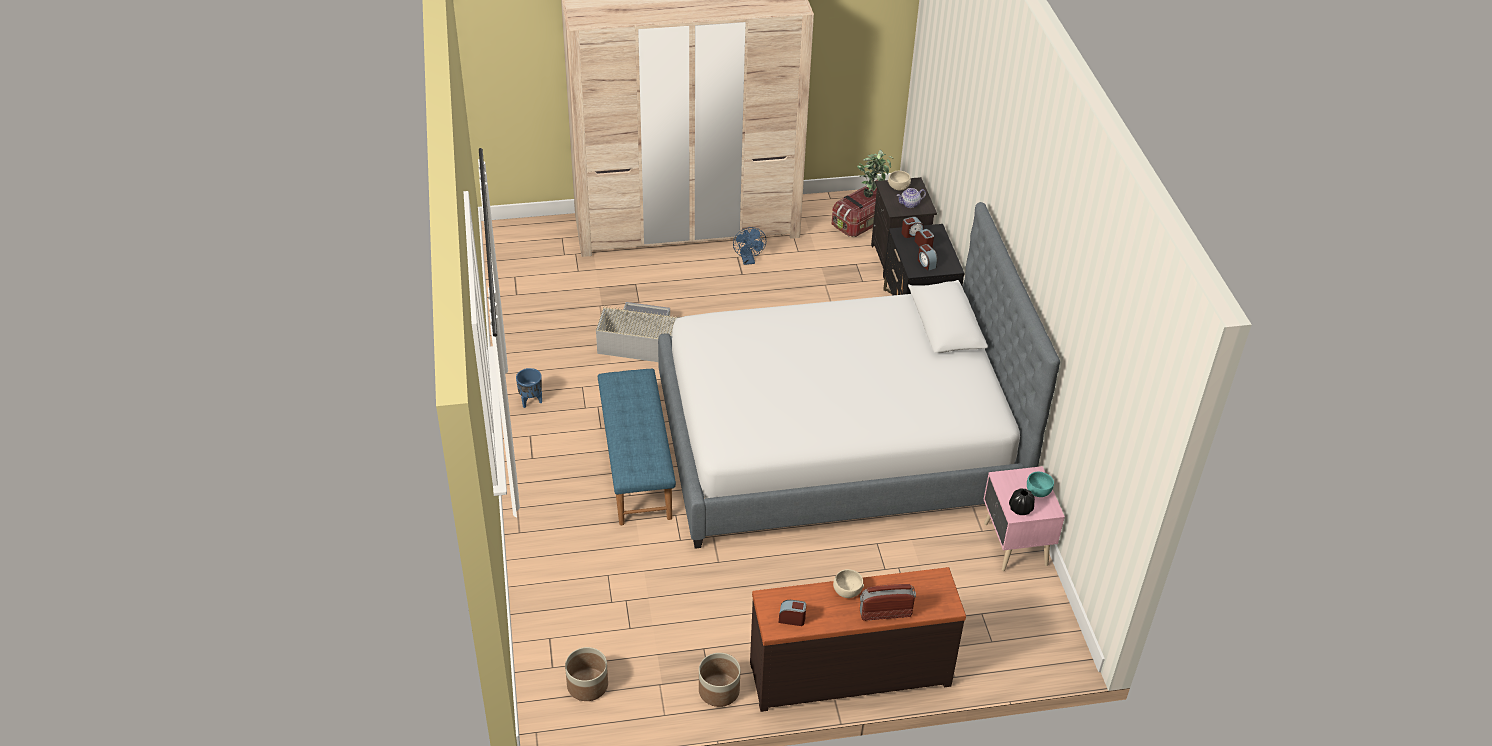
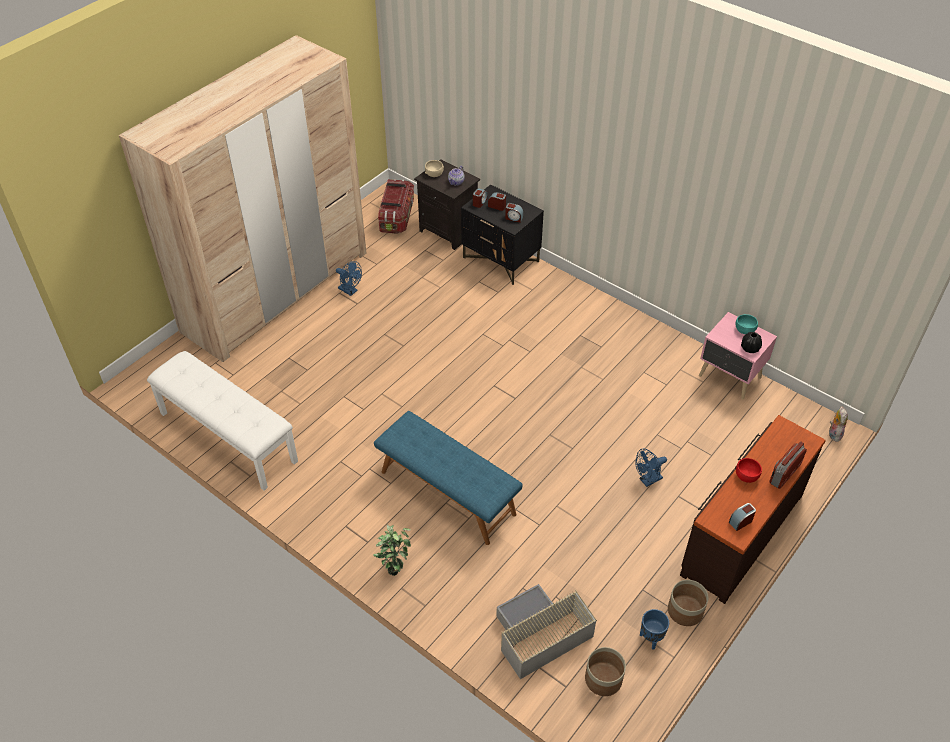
camera: 40 degrees left, 5 degrees up
(520, 314) = (227, 437): none -> white bench
(530, 401) = (315, 499): blue planter -> blue planter (651, 639)
(640, 341) = (343, 399): grey storage box -> grey storage box (539, 635)
(819, 573) = (648, 480): none -> blue fan
(836, 444) = (556, 384): bed -> none
(847, 590) = (746, 475): beige bowl -> red bowl
(872, 193) = (395, 192): potted plant -> potted plant (394, 566)
(1059, 660) = (833, 433): none -> plush toy

